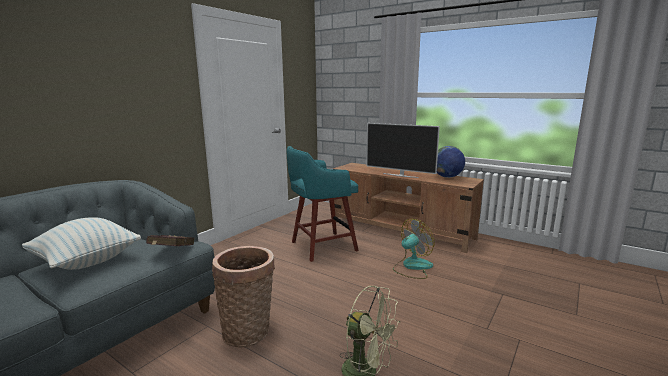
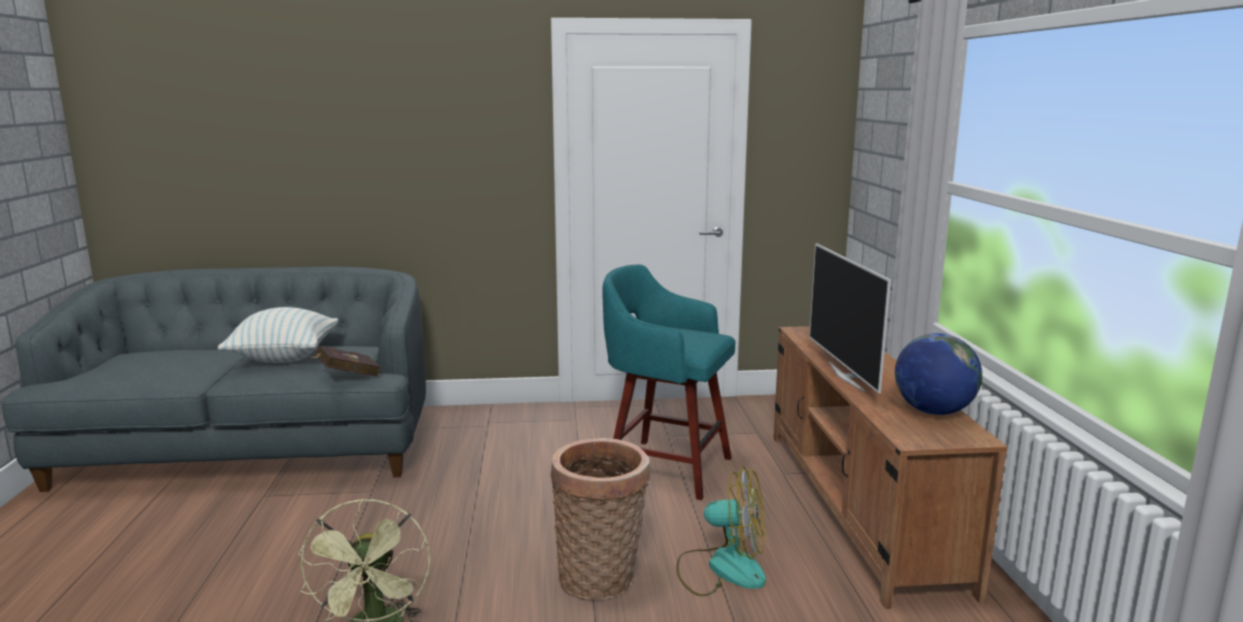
camera: 50 degrees right, 0 degrees up
(249, 331) = (386, 518): basket -> basket (601, 579)

